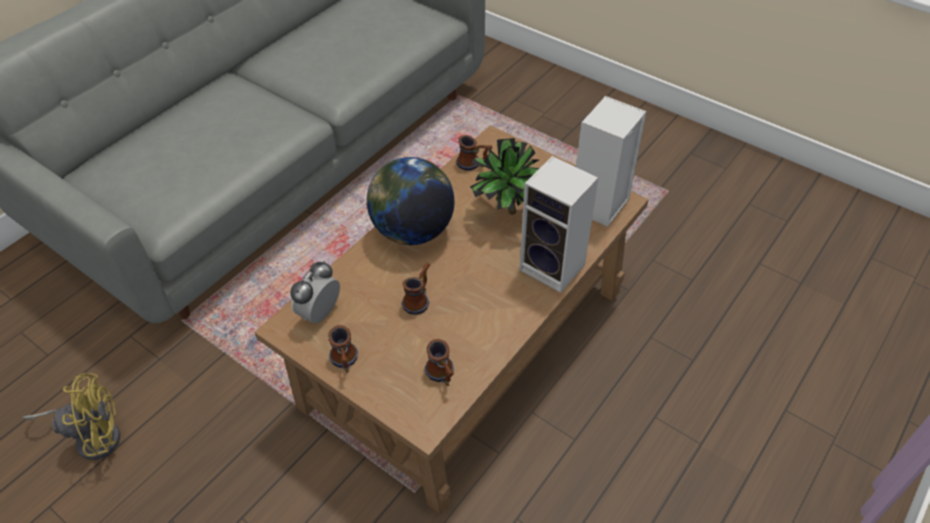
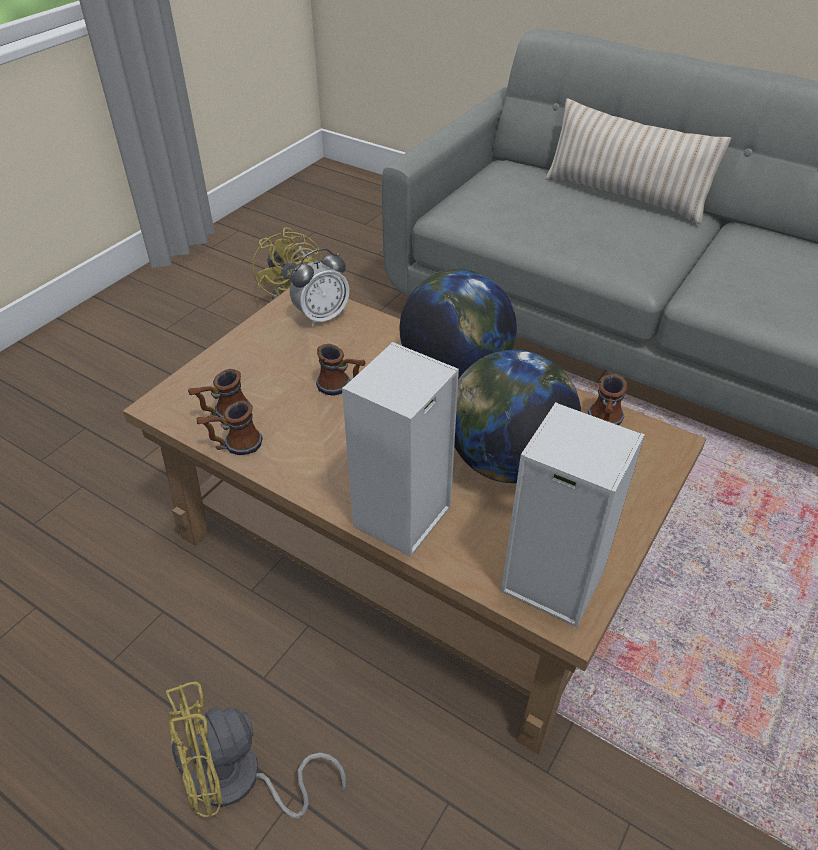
camera: 85 degrees right, 5 degrees down
(180, 110) = (624, 196): none -> beige pillow
(320, 313) = (322, 316): alarm clock -> alarm clock turned 120 degrees clockwise
(345, 363) = (253, 340): mug -> mug (234, 445)
(506, 213) = (507, 462): potted plant -> globe
(649, 448) = (240, 782): none -> yellow fan

